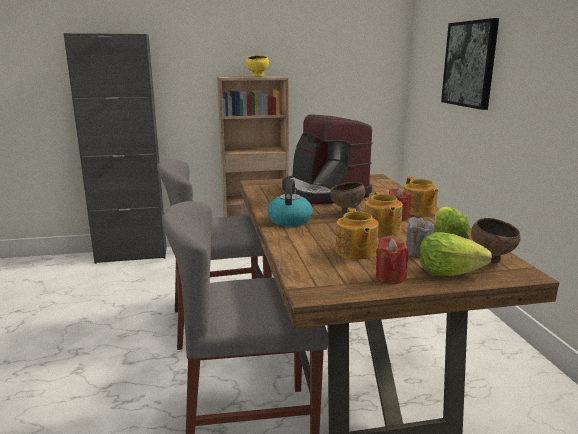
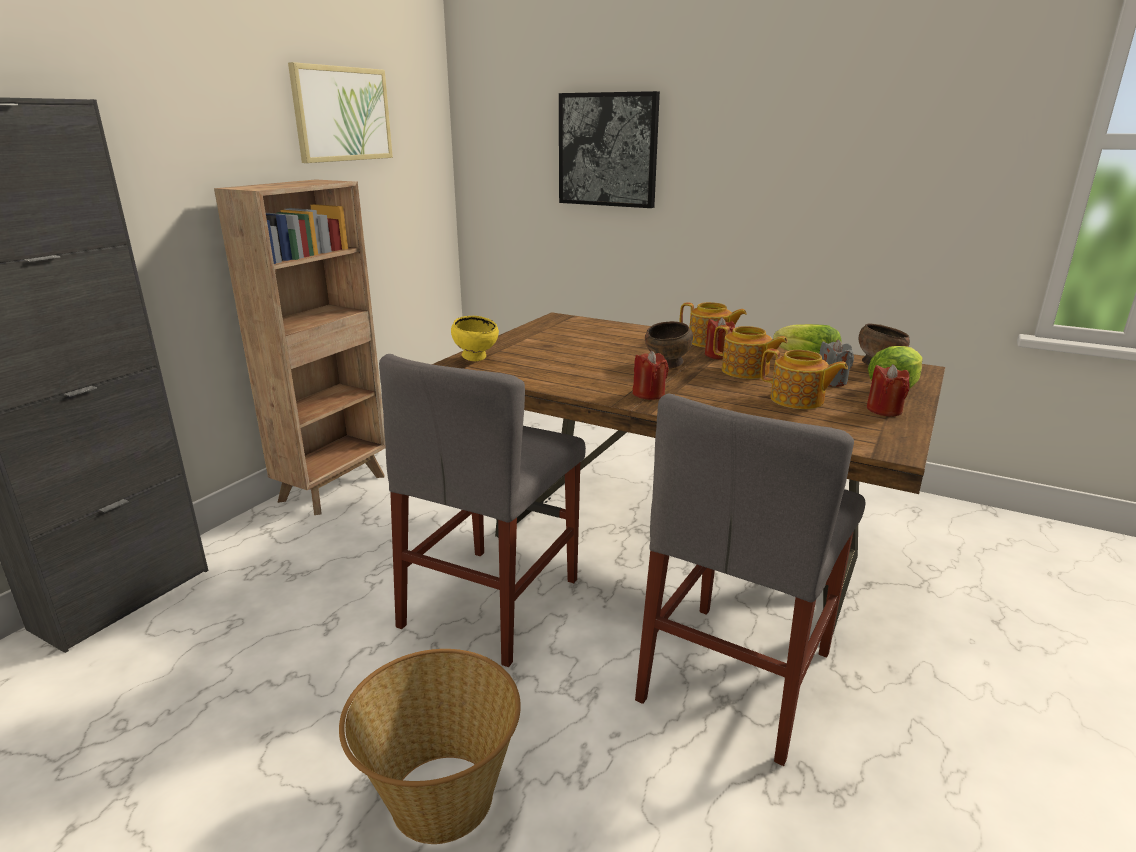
camera: 50 degrees left, 5 degrees up
(78, 372) = (440, 798): none -> basket
(258, 76) = (297, 183): yellow bowl -> yellow bowl (476, 358)
(289, 220) = (649, 394): kettle -> red candle
(313, 40) = (342, 114): none -> picture
(323, 192) = (571, 352): coffee machine -> none

